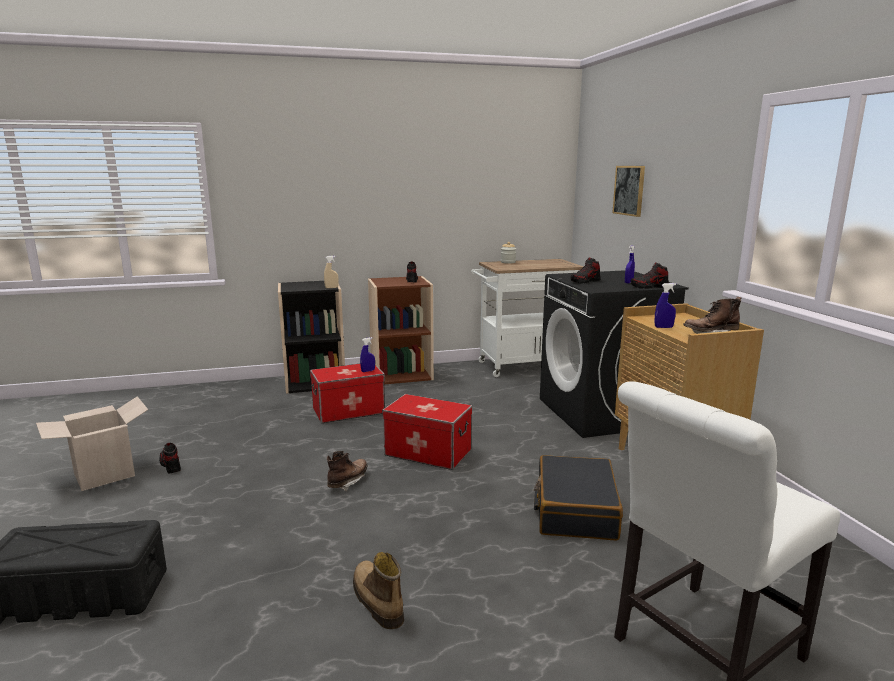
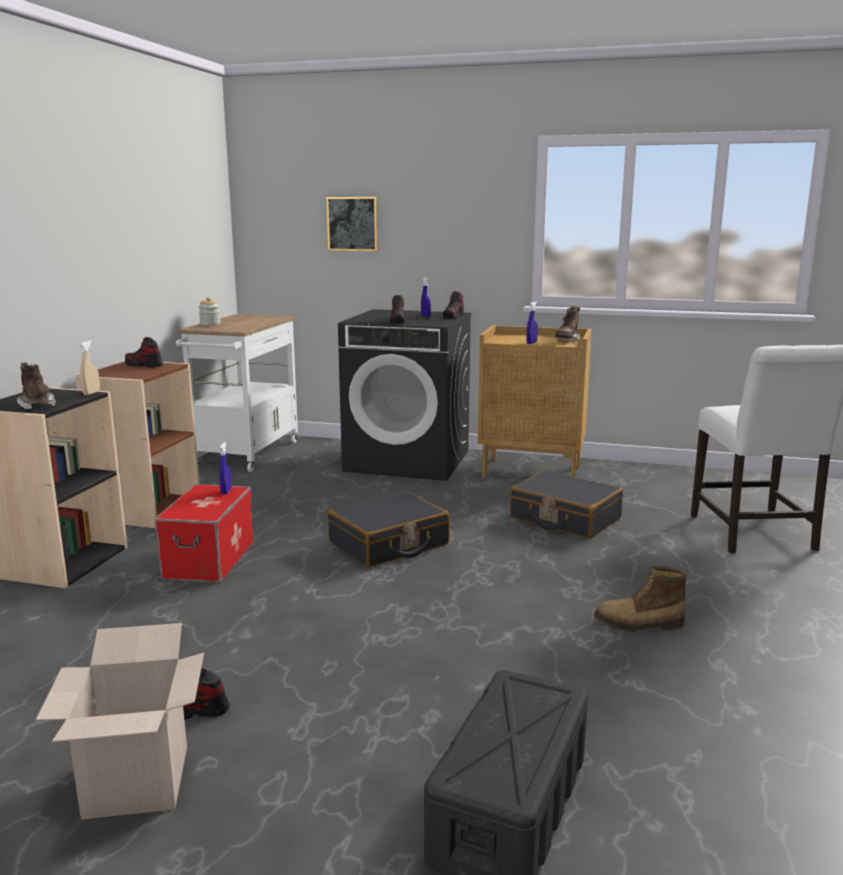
camera: 60 degrees left, 0 degrees up
(348, 482) = (405, 596): brown boot -> brown boot (37, 404)
(428, 452) = (389, 544): storage box -> black suitcase

